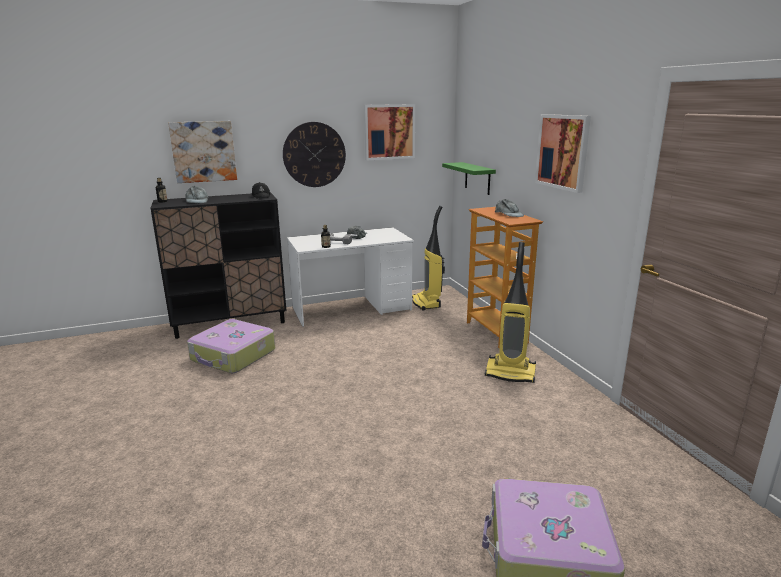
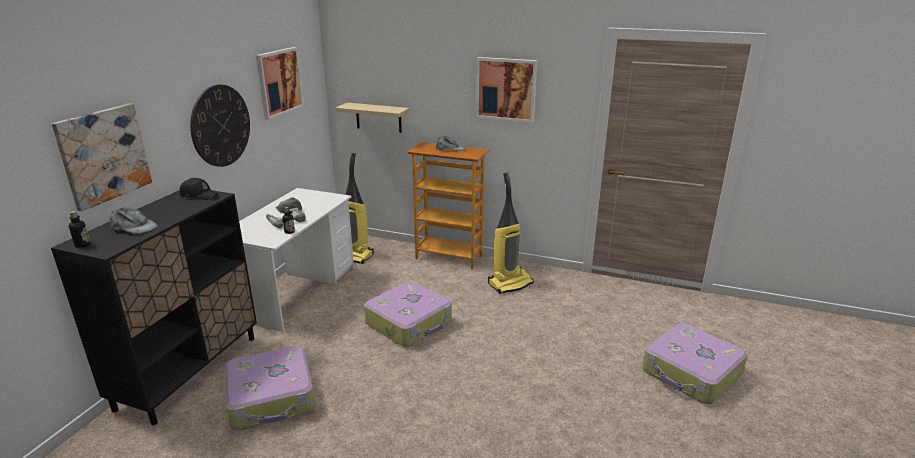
camera: 50 degrees left, 5 degrees up
(378, 359) = (409, 323): none -> suitcase
(477, 178) = (378, 117): green shelf -> beige shelf

